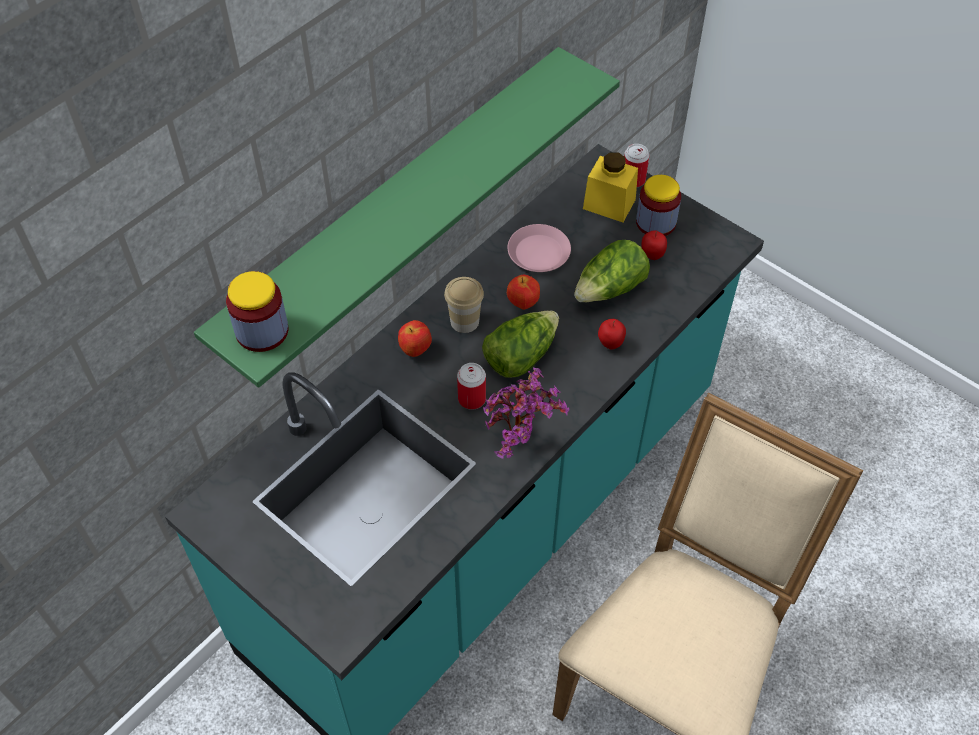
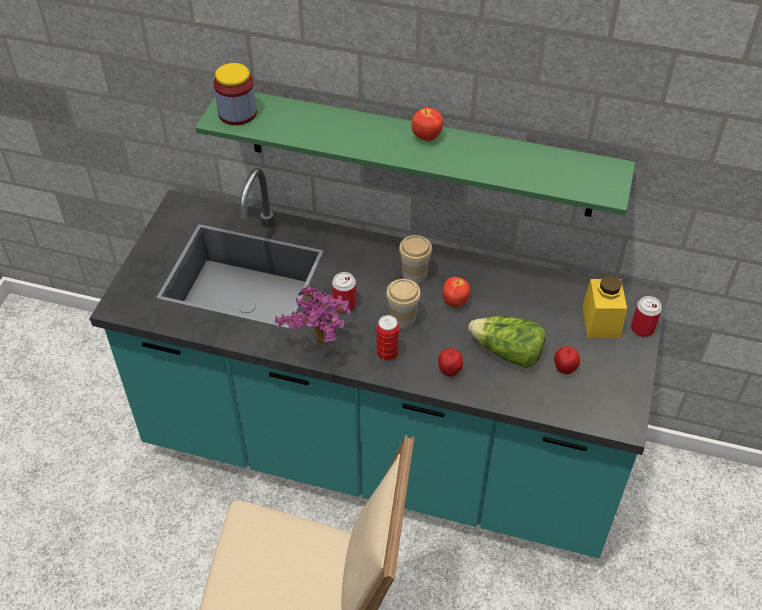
camera: 65 degrees right, 5 degrees down
(415, 350) = (370, 257): apple -> apple (426, 137)
(520, 355) = (402, 318): lettuce -> cup
(538, 253) = (513, 294): pink plate -> none
(561, 386) = (387, 353): none -> can
(655, 222) = (604, 360): jar -> none

